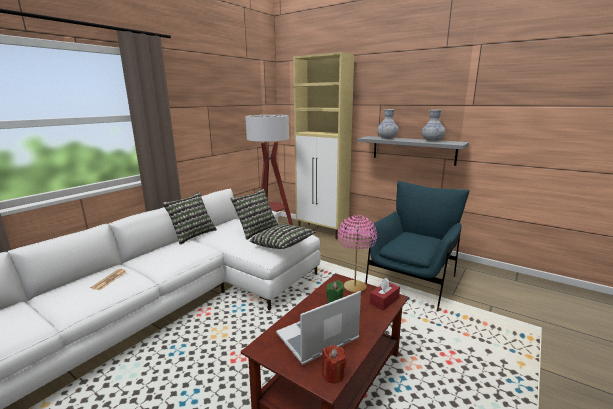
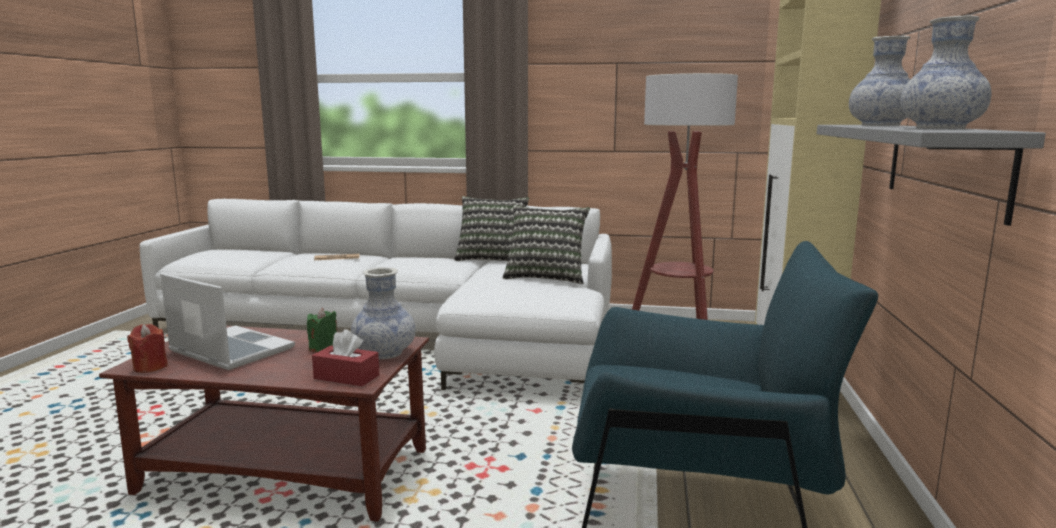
camera: 65 degrees right, 5 degrees down
(283, 246) = (506, 299): pillow -> none
(354, 287) = (384, 353): pink table lamp -> vase

